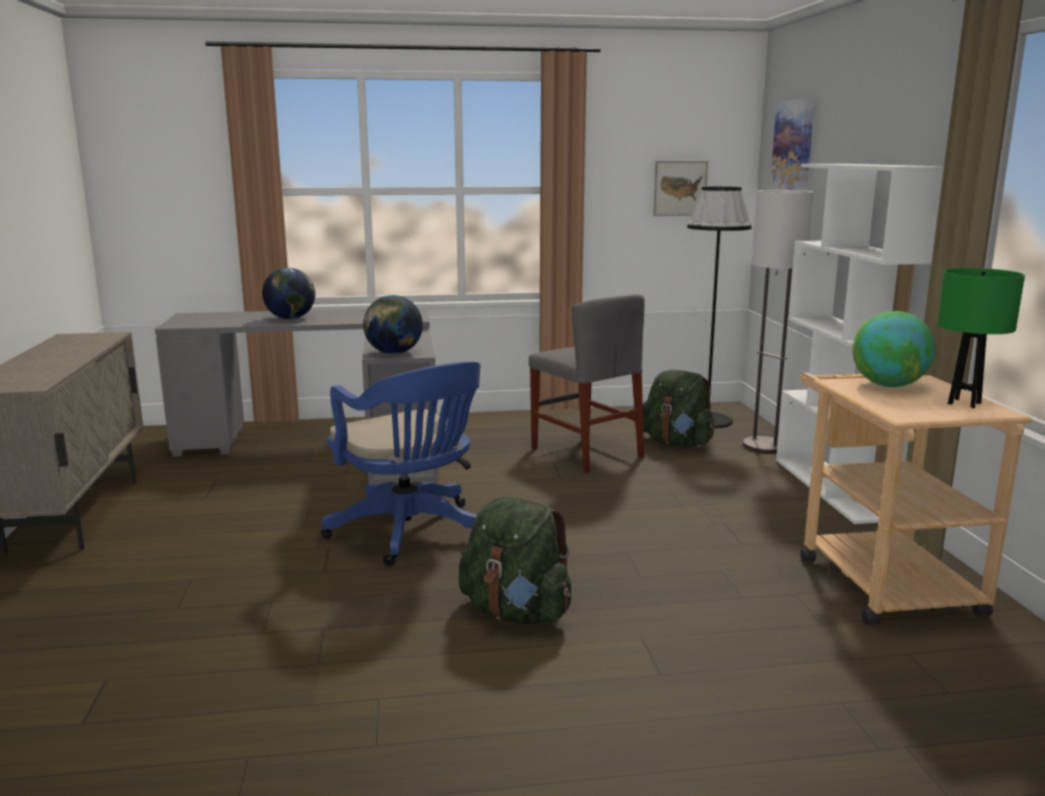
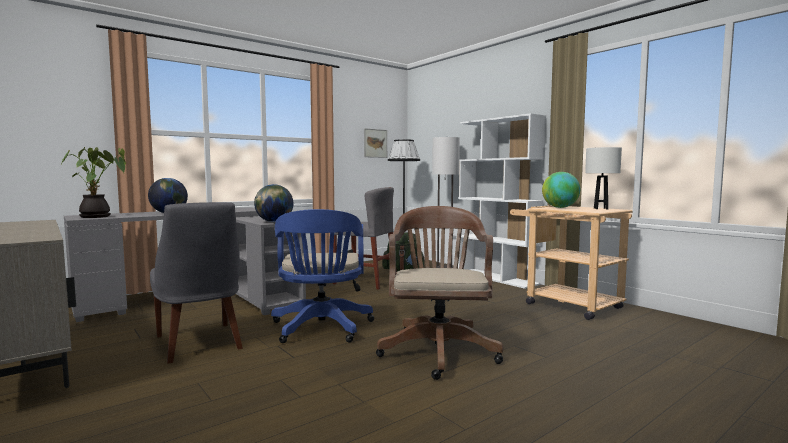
camera: 30 degrees left, 10 degrees down
(199, 322) = (98, 217): none -> potted plant
(252, 521) = (199, 344): none -> grey chair
(411, 533) = (321, 329): blue office chair -> blue office chair turned 60 degrees clockwise
(516, 612) = (438, 350): green backpack -> brown office chair
(793, 151) = (434, 123): picture -> none
(964, 403) = (600, 209): green table lamp -> white table lamp

